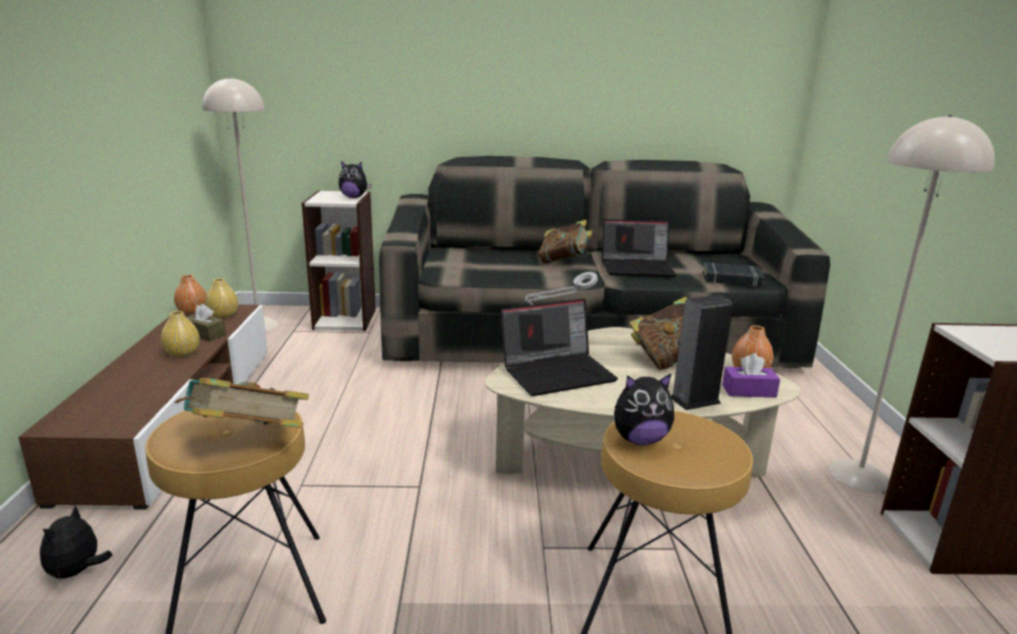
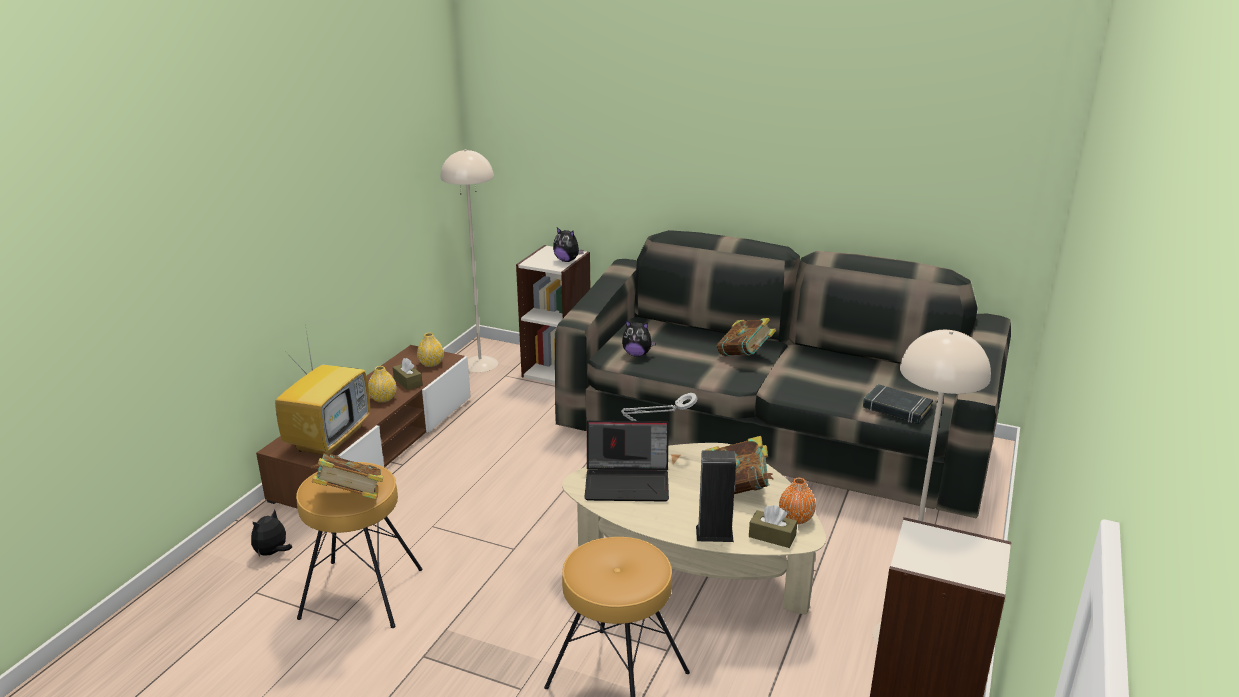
camera: 25 degrees right, 5 degrees up
(129, 402) = (329, 438): none -> television
(192, 312) = (411, 355): orange vase -> none
(638, 268) = (811, 377): laptop -> none
(639, 440) = (590, 559): plush toy -> plush toy (637, 354)
(748, 391) = (772, 536): purple tissue box -> brown tissue box

